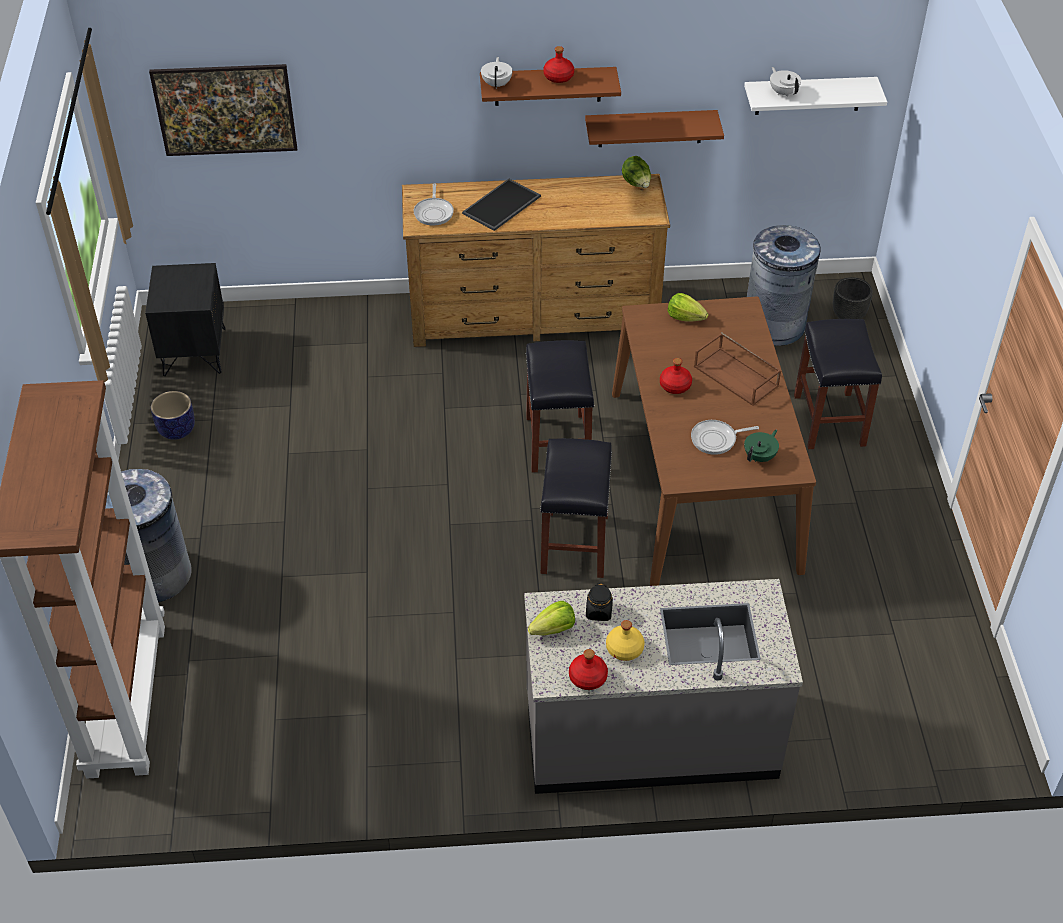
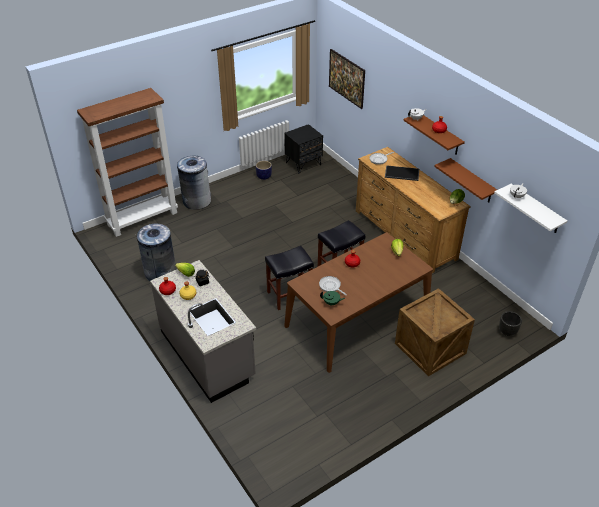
camera: 60 degrees right, 5 degrees down
(737, 376) = (375, 279): brown tray -> none
(774, 325) = (474, 308): grey trash can -> grey trash can (160, 272)
(830, 421) = (430, 349): black stool -> crate

